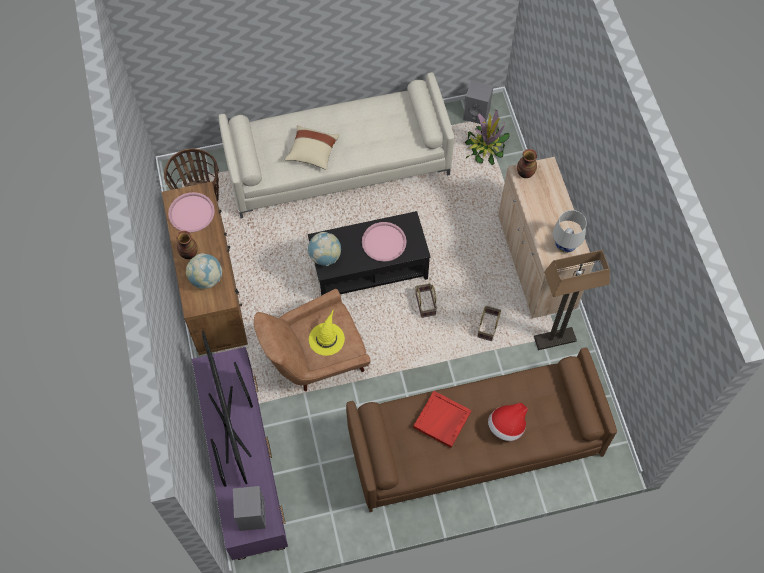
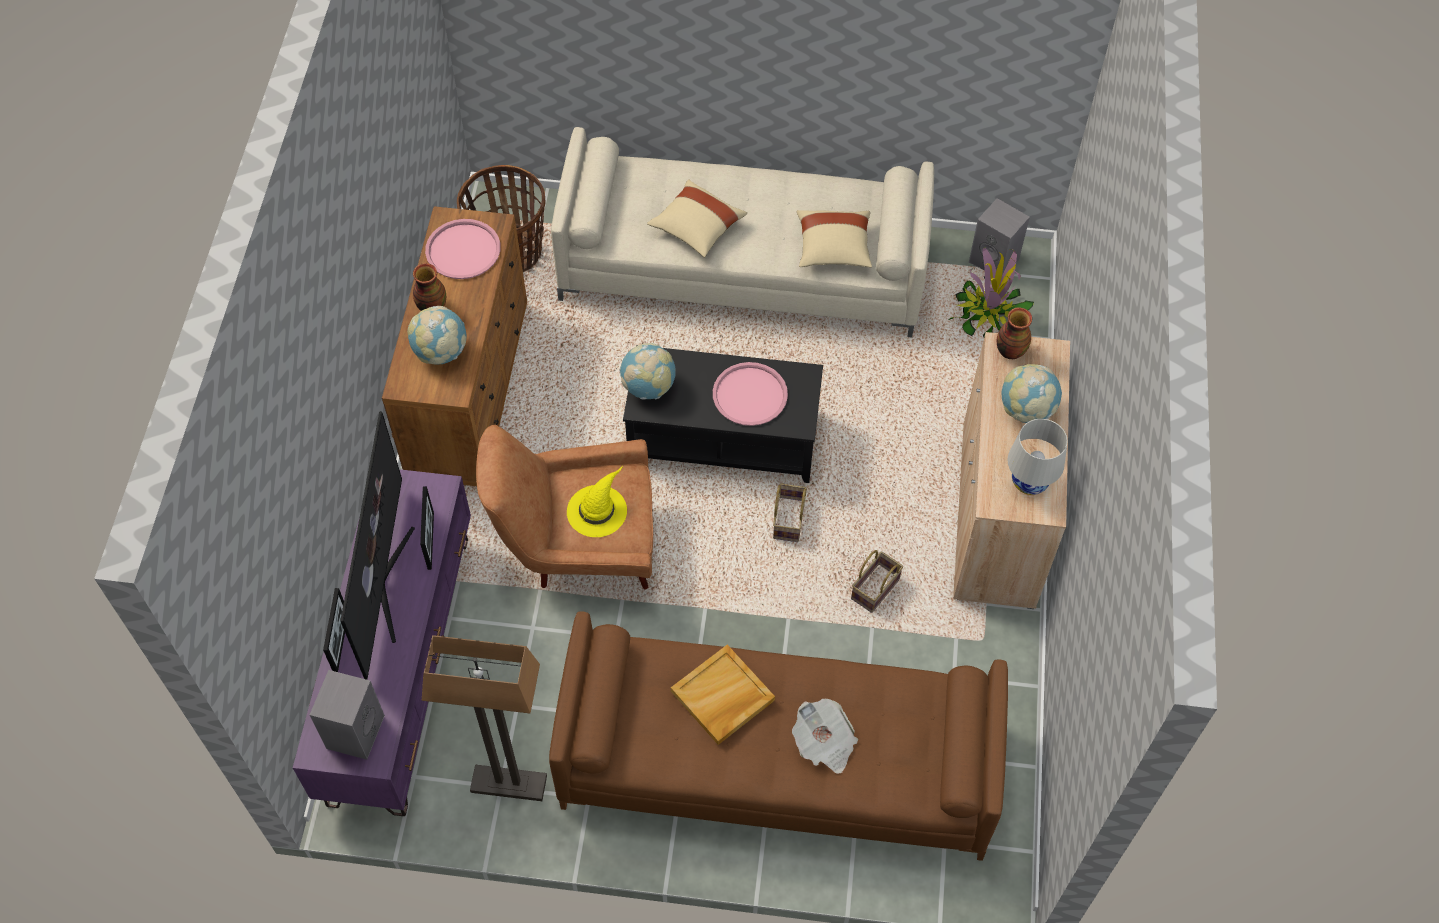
camera: 20 degrees right, 5 degrees down
(394, 140) = (833, 248): none -> beige pillow
(442, 420) = (722, 697): red tray -> beige tray
(507, 426) = (824, 743): hat -> newspaper
(547, 204) = (1026, 410): none -> globe
(554, 339) = (977, 645): floor lamp -> floor lamp (508, 784)

